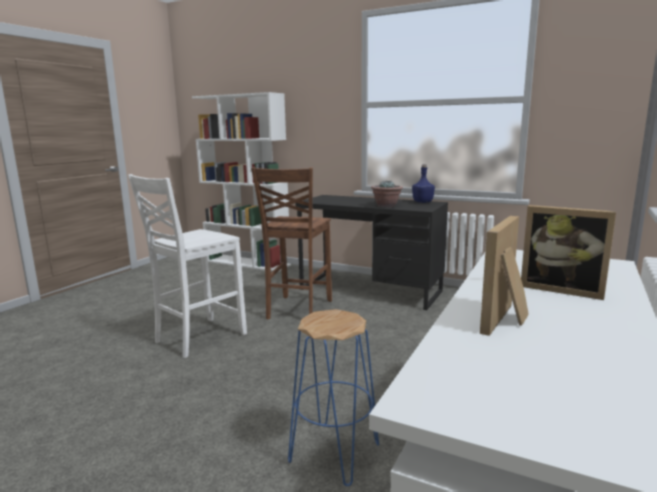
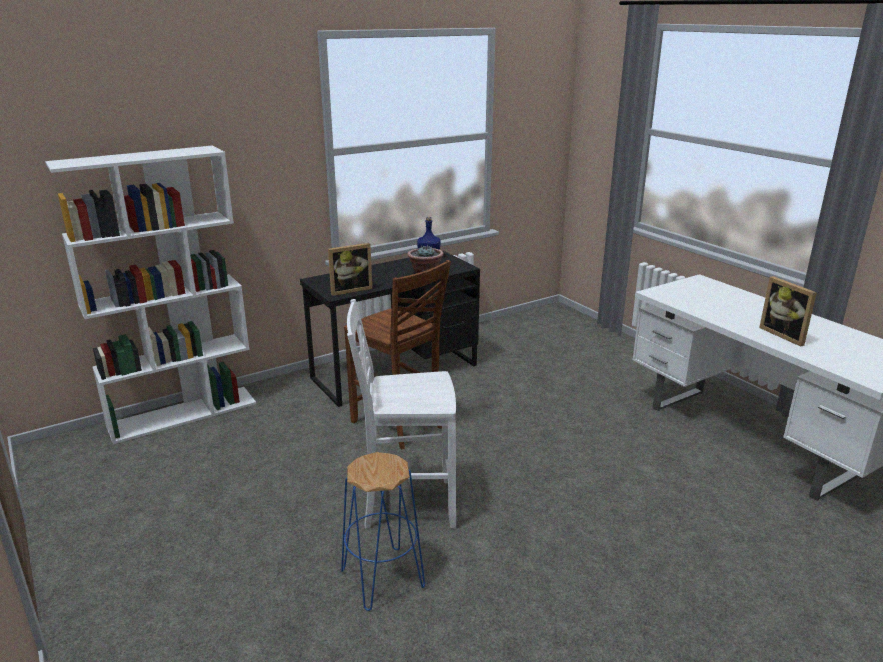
camera: 60 degrees left, 10 degrees up
(198, 338) = (406, 504): white chair -> white chair turned 105 degrees clockwise
(334, 452) = (667, 481): blue stool -> blue stool (382, 578)
(562, 289) = (741, 307): picture frame -> picture frame (350, 289)

